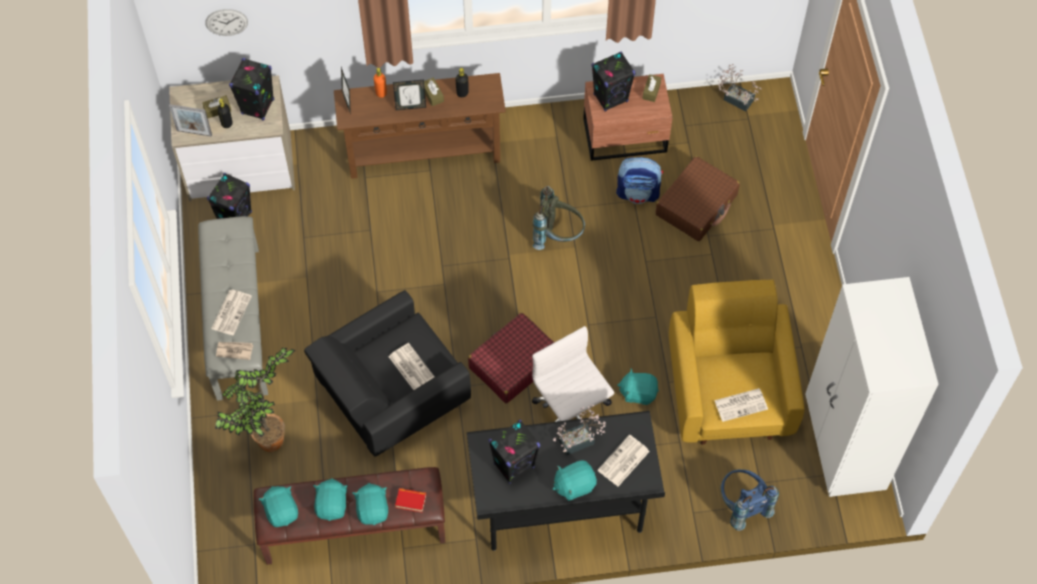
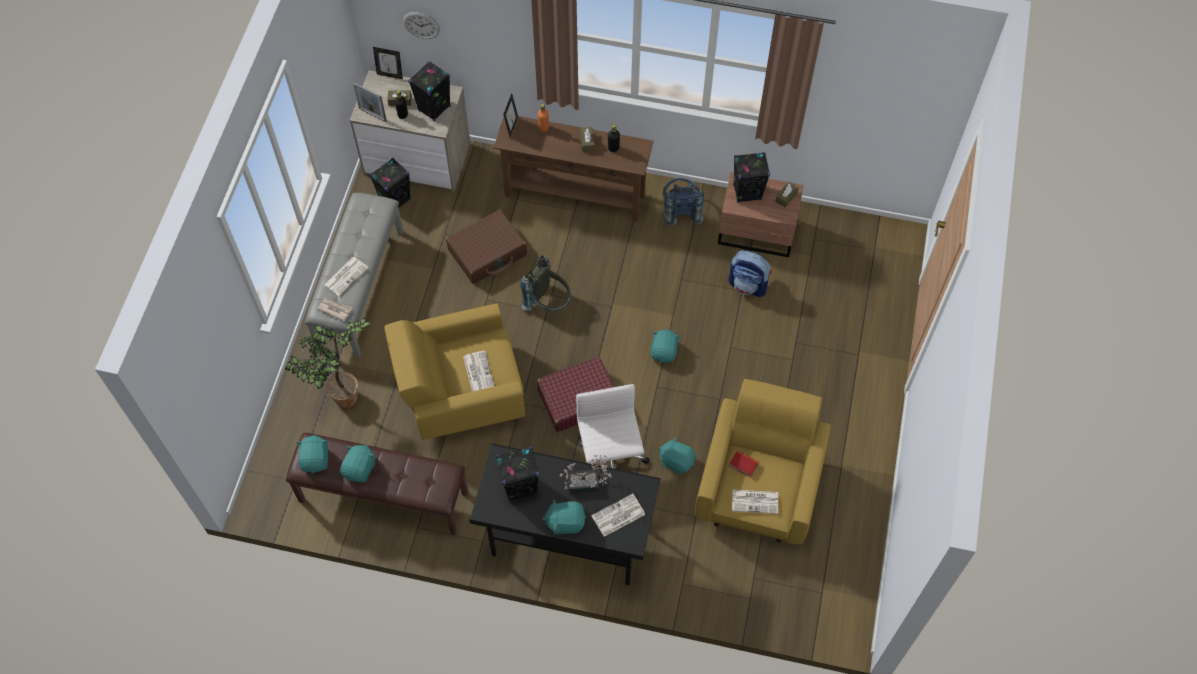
camera: 20 degrees right, 0 degrees up
(373, 509) = (392, 484): turquoise plush toy -> turquoise plush toy (664, 351)
(390, 396) = (461, 392): black armchair -> yellow armchair
(410, 106) = (564, 147): picture frame -> picture frame (390, 74)
(411, 501) = (427, 488): book -> book (743, 465)
(558, 235) = (662, 300): grey backpack -> grey backpack (548, 303)
(696, 205) = (796, 312): brown suitcase -> brown suitcase (487, 253)
(735, 98) = (870, 228): potted plant -> none
(742, 505) = (729, 593): blue backpack -> blue backpack (680, 210)
(844, 445) = (844, 570): white wardrobe -> none

